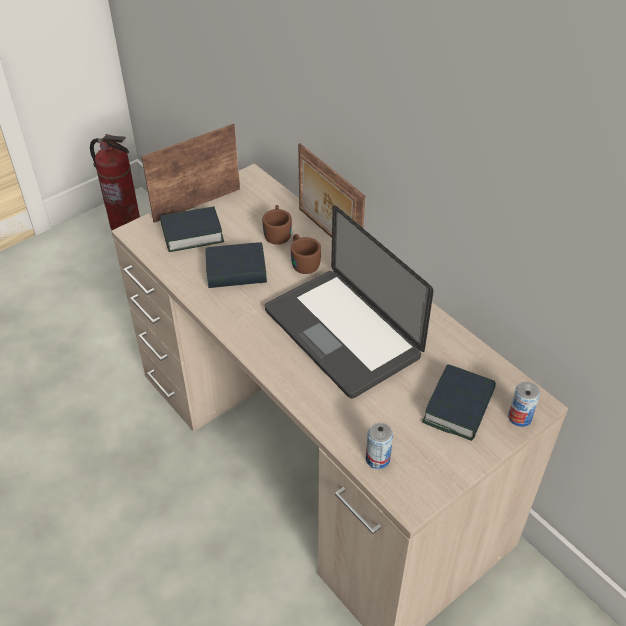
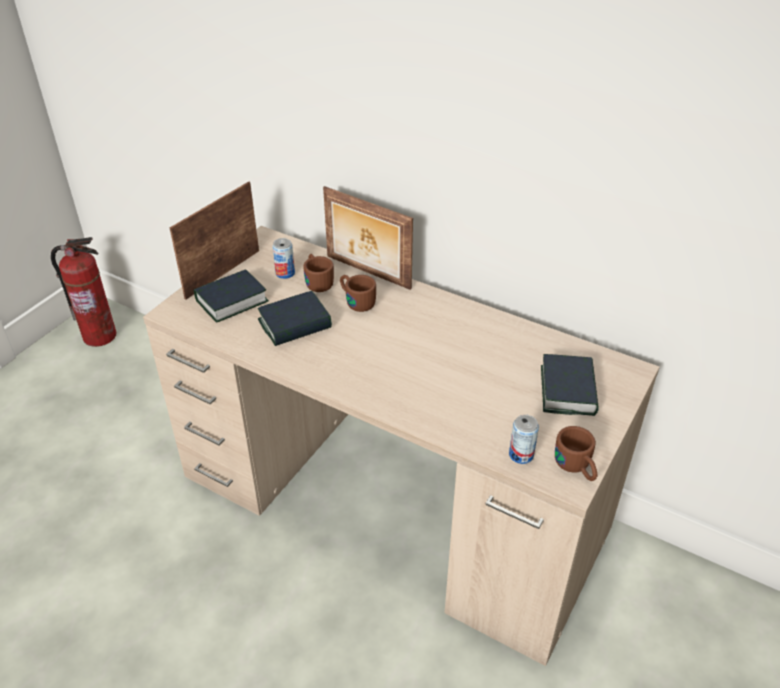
camera: 20 degrees left, 5 degrees down
(341, 333) = (427, 355): laptop -> none
(424, 488) = (576, 468): none -> brown mug
(519, 417) = (624, 385): can -> can (285, 273)

